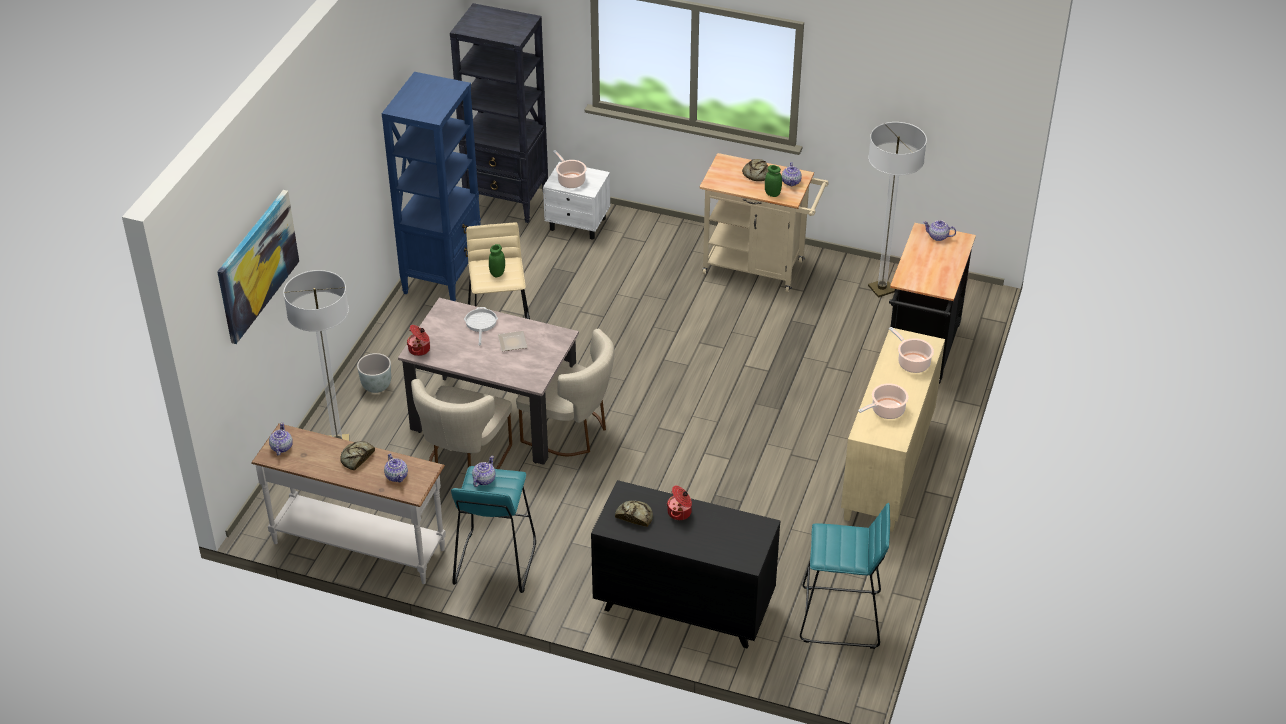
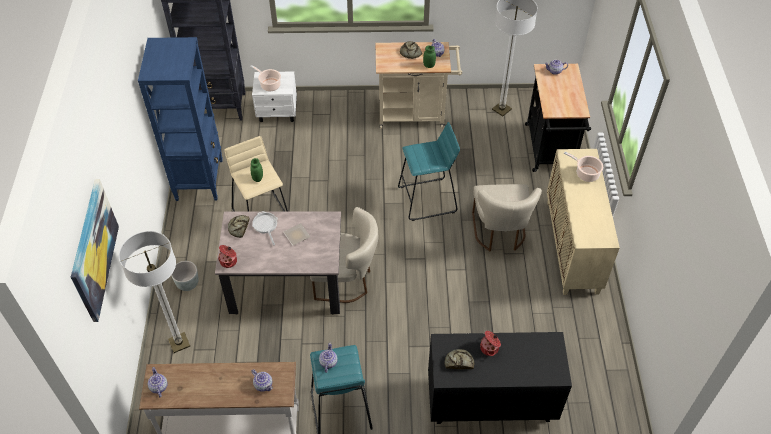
camera: 20 degrees left, 10 degrees up
(356, 458) = (224, 377): bread -> bread (239, 227)
(464, 463) = (281, 329): beige chair -> beige chair (499, 233)
(841, 618) = (599, 374): turquoise stool -> turquoise stool (427, 199)
(886, 411) = (589, 217): cooking pot -> none

